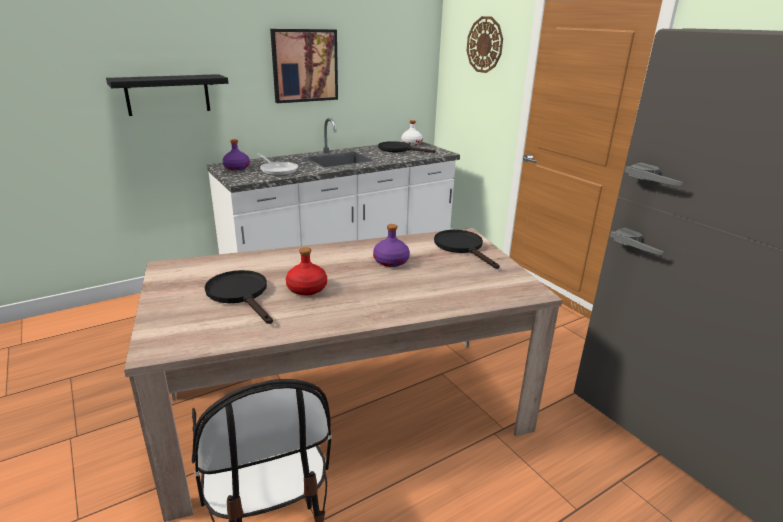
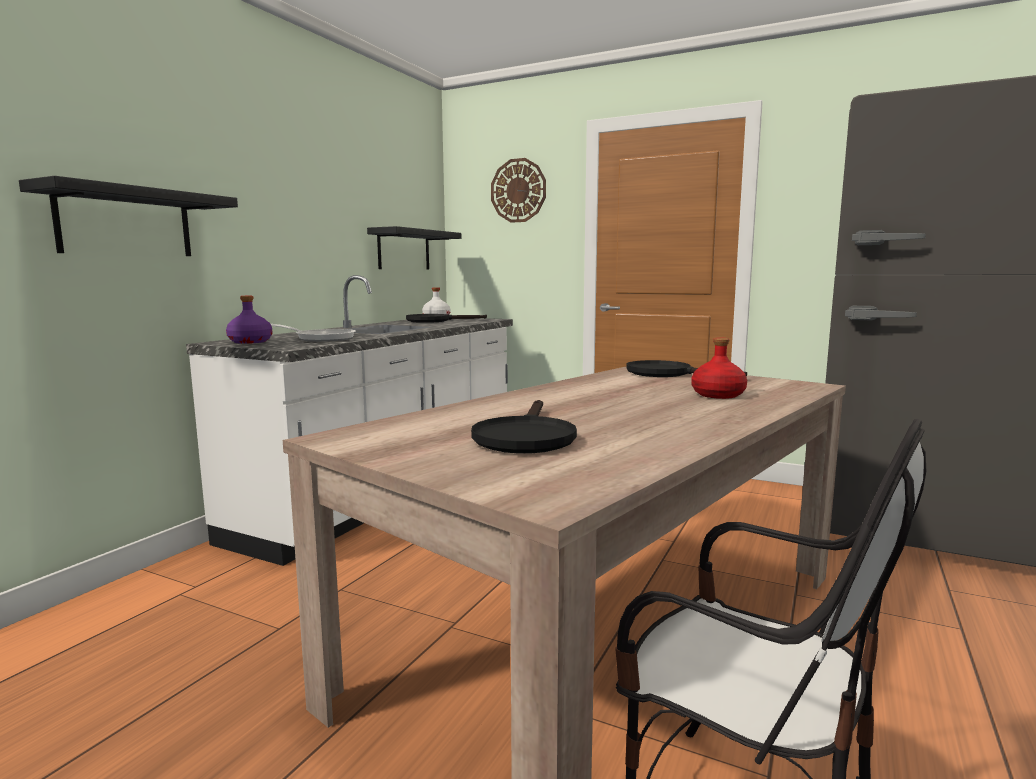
camera: 30 degrees left, 15 degrees down
(241, 294) = (525, 437): black frying pan -> black frying pan turned 105 degrees counterclockwise
(305, 65) = (312, 204): picture -> none
(307, 289) = (597, 419): red bottle -> red bottle (718, 395)
(391, 90) = (404, 250): none -> black shelf
(391, 261) = (628, 390): purple bottle -> none

